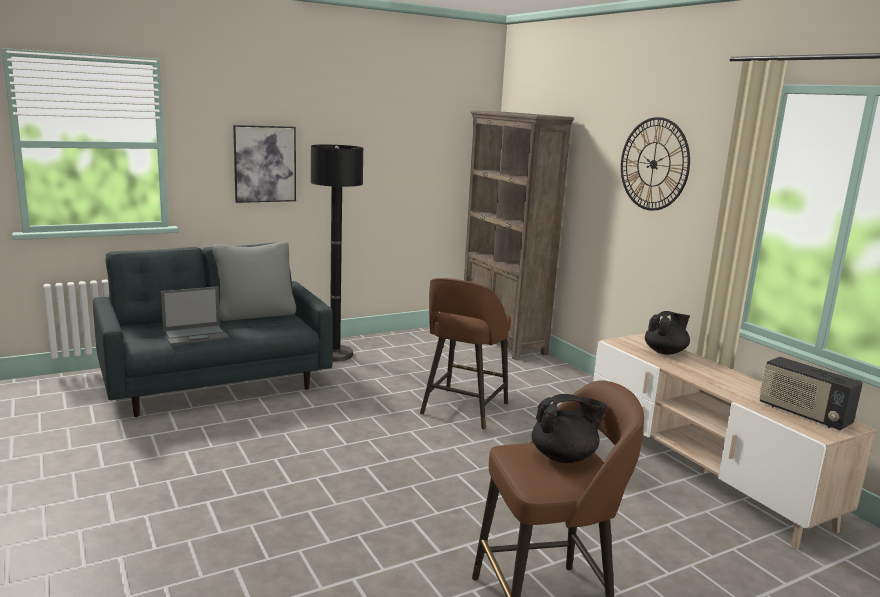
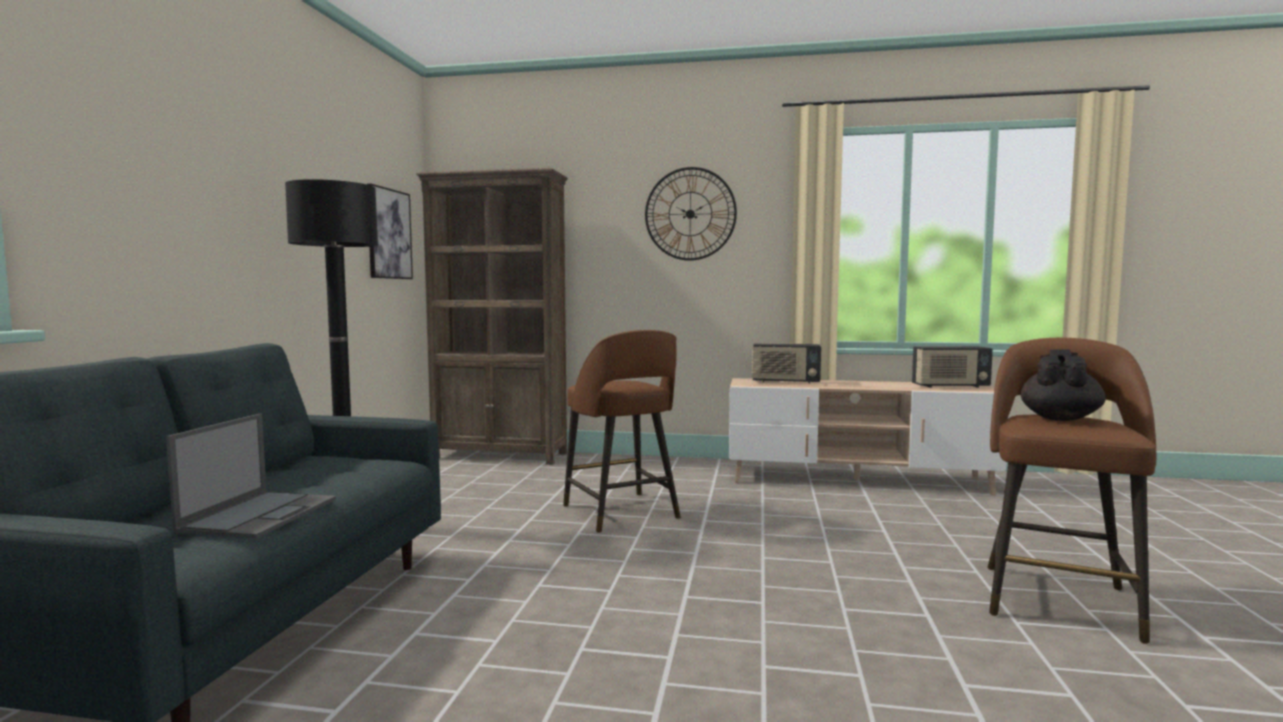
camera: 50 degrees left, 10 degrees down
(255, 314) = (277, 471): grey pillow -> none
(265, 164) = (187, 213): picture -> picture (389, 234)
(665, 352) = (785, 382): black teapot -> radio

